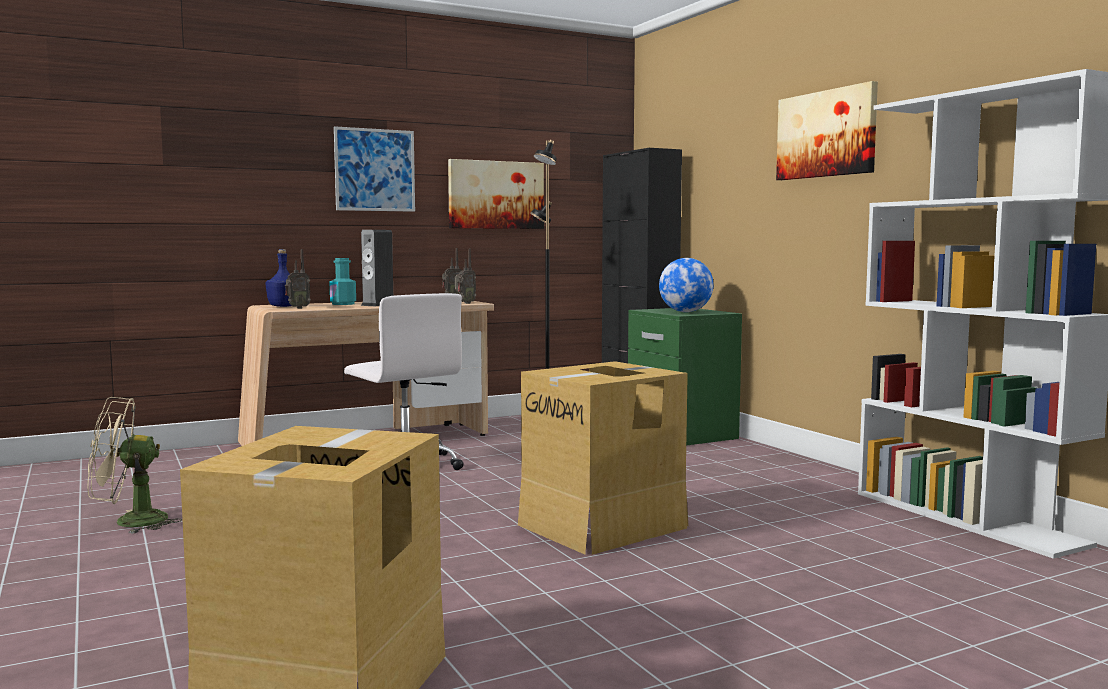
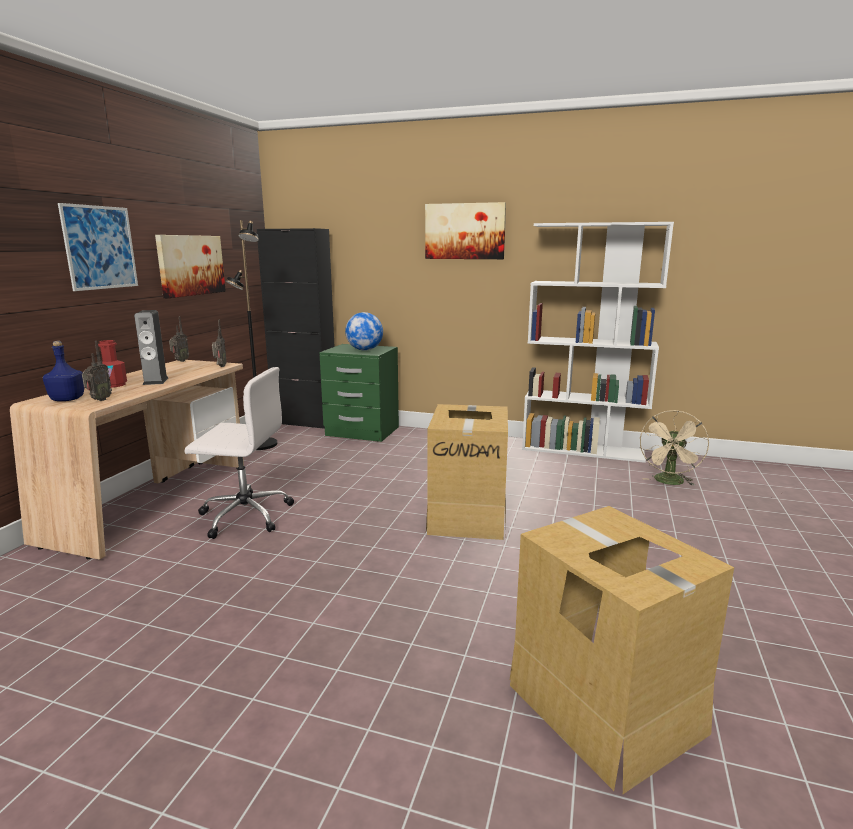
camera: 45 degrees left, 10 degrees up
(129, 523) = (127, 676): beige fan -> beige fan (669, 482)
(343, 304) = (113, 385): turquoise bottle -> red bottle

